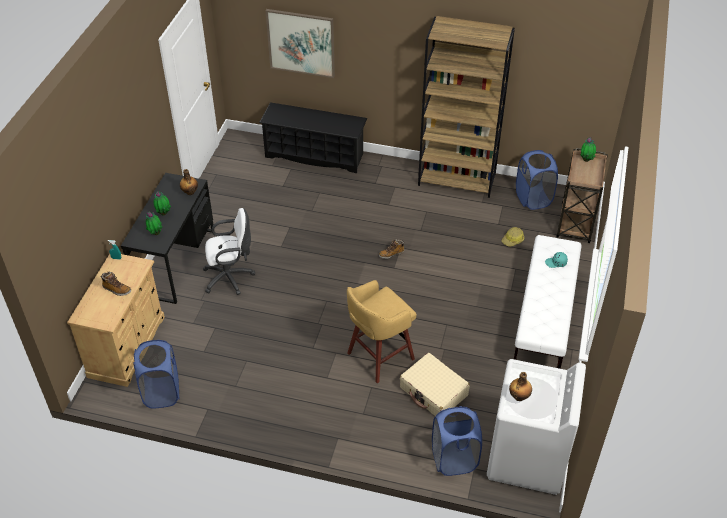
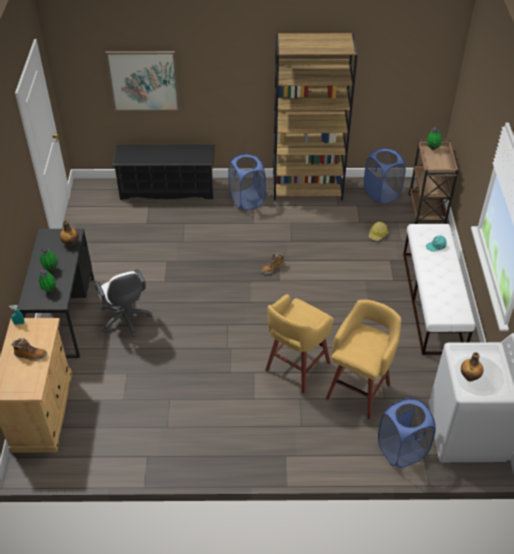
camera: 15 degrees left, 0 degrees up
(161, 392) = (94, 450): blue laundry basket -> blue laundry basket (247, 200)
(231, 277) = (126, 320): white office chair -> white office chair turned 90 degrees clockwise
(433, 392) = (359, 390): beige suitcase -> yellow stool

